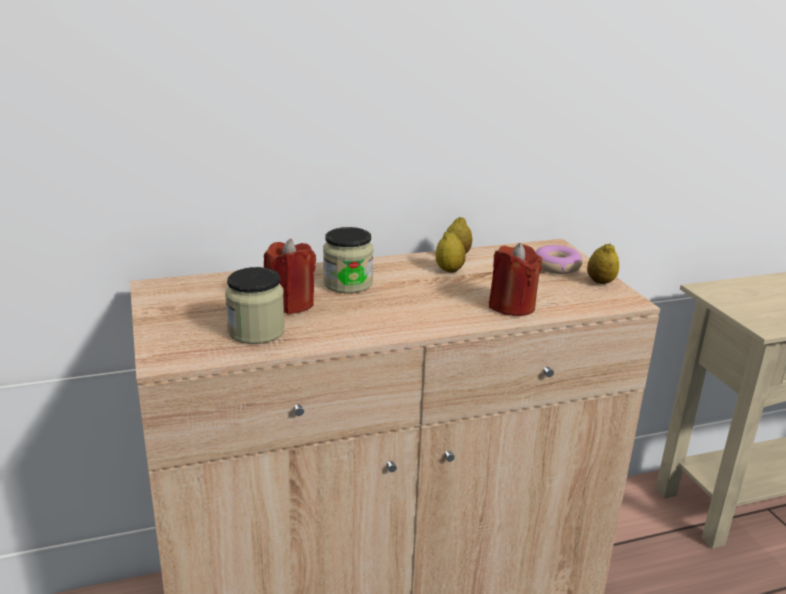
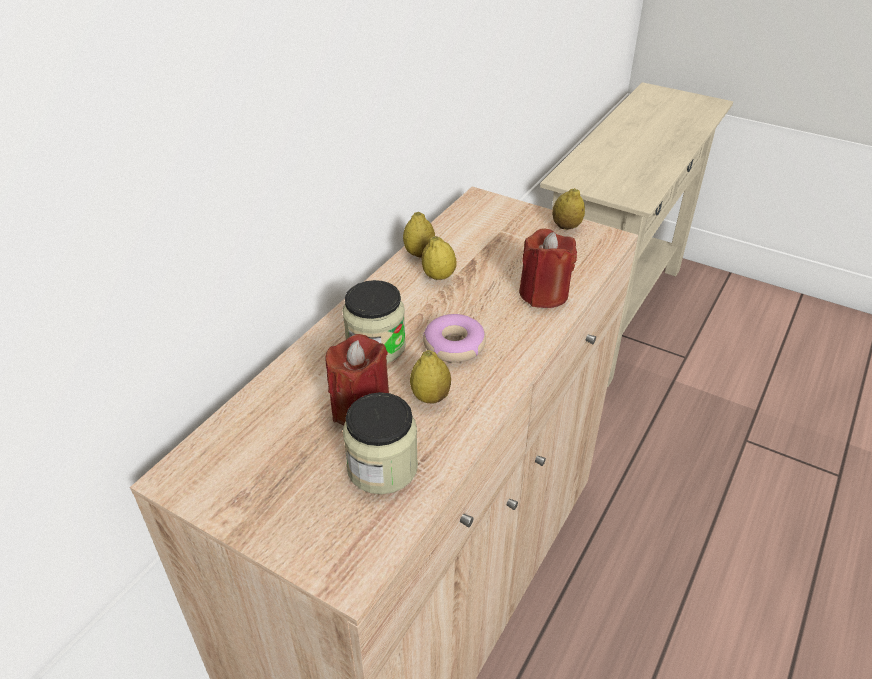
camera: 40 degrees left, 15 degrees up
(339, 317) = (430, 397): none -> lemon
(556, 266) = (513, 225): donut -> donut (454, 345)

